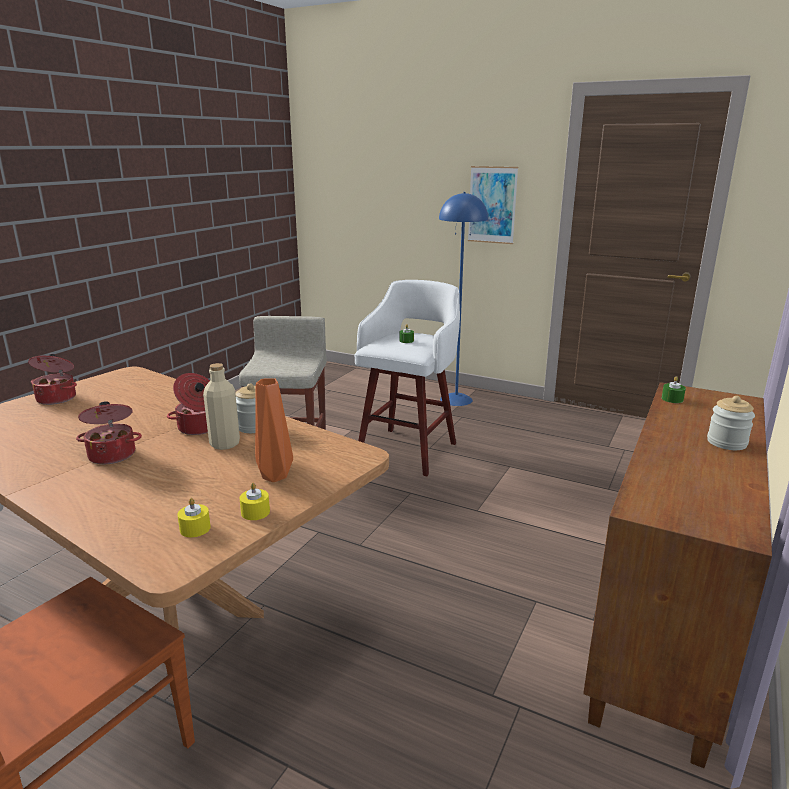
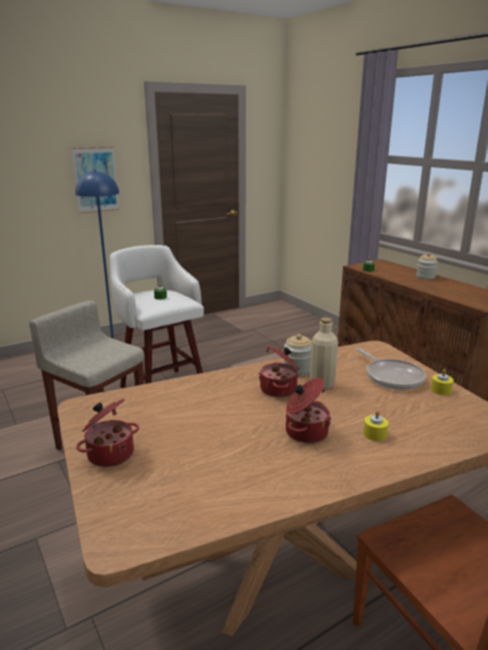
camera: 60 degrees left, 0 degrees up
(195, 528) = (456, 412): yellow candle -> yellow candle (375, 434)
(273, 477) = (392, 377): orange vase -> frying pan

